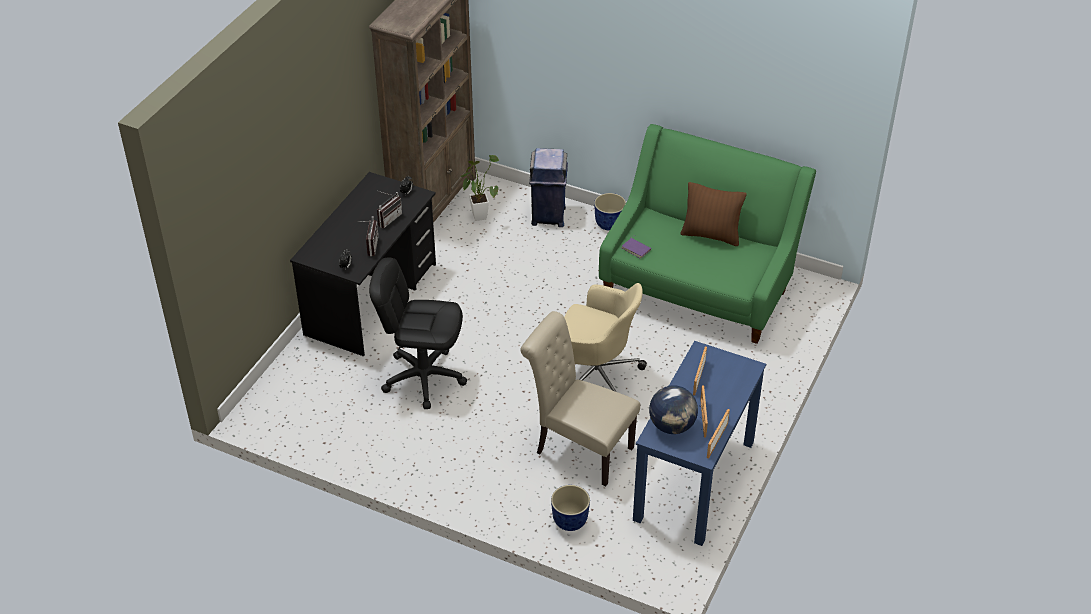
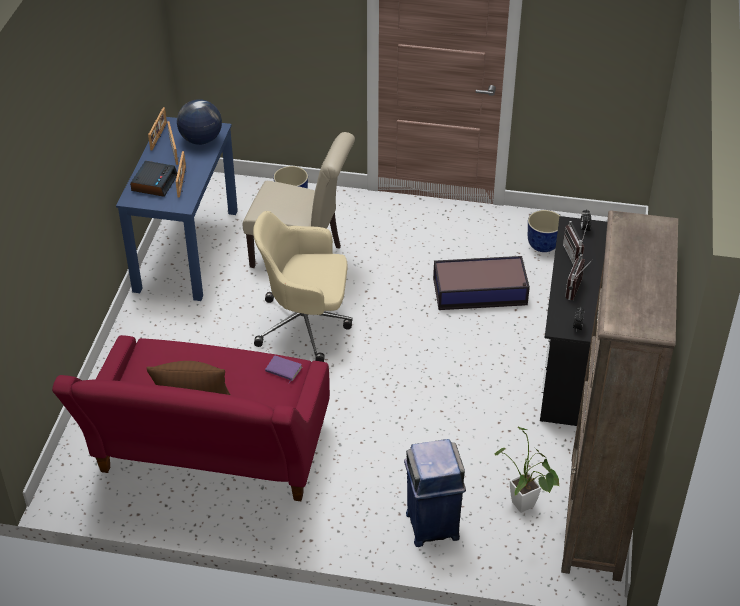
camera: 165 degrees right, 0 degrees up
(423, 378) = (481, 292): black office chair -> storage box
(609, 224) = (345, 529): planter -> planter (542, 245)
(699, 286) = (210, 458): green sofa -> red sofa
(726, 381) = (154, 183): none -> alarm clock

